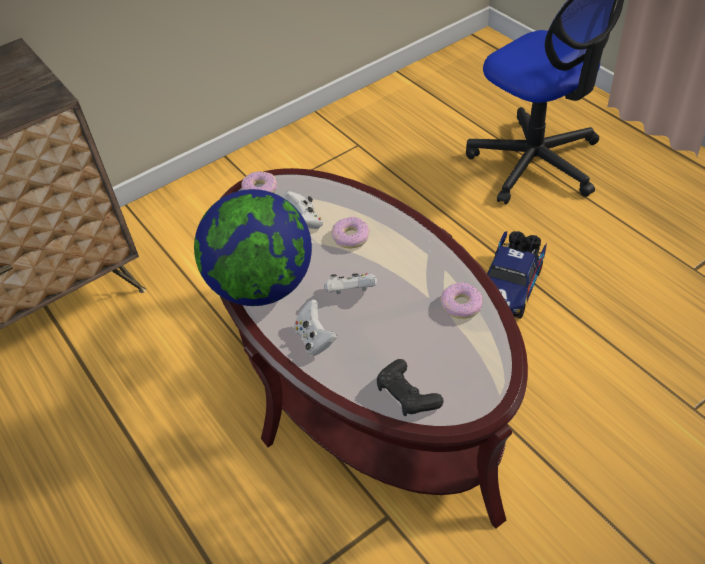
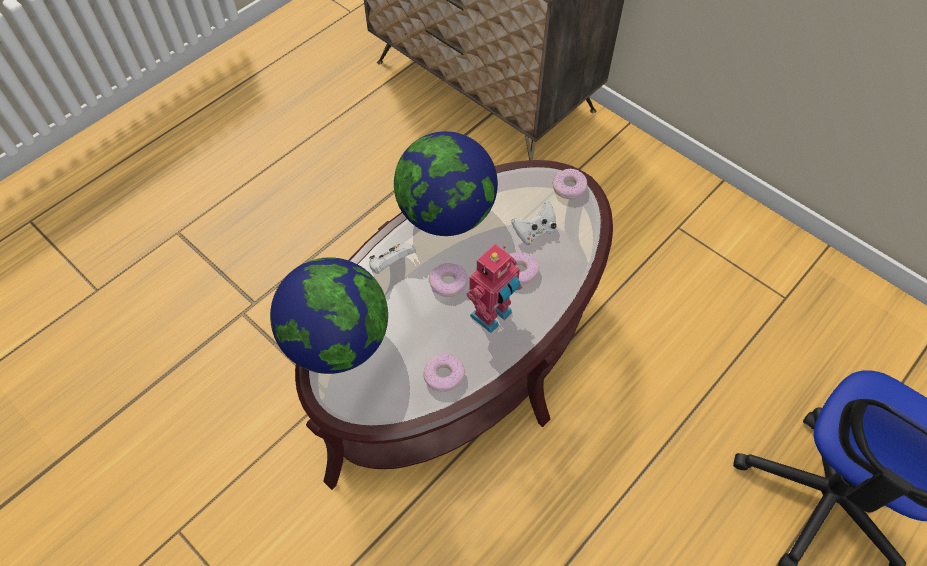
camera: 75 degrees right, 10 degrees up
(351, 293) = (448, 283): white game controller -> donut
(398, 262) = (493, 316): none -> toy robot
(407, 395) = (338, 342): black game controller -> globe
(511, 284) = (609, 480): toy truck -> none

